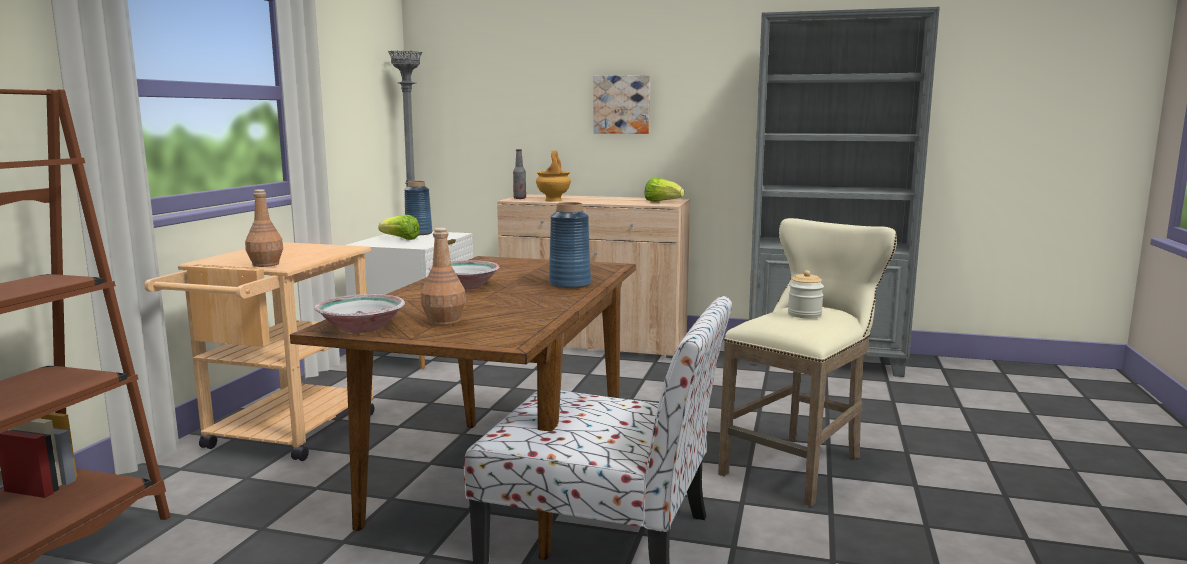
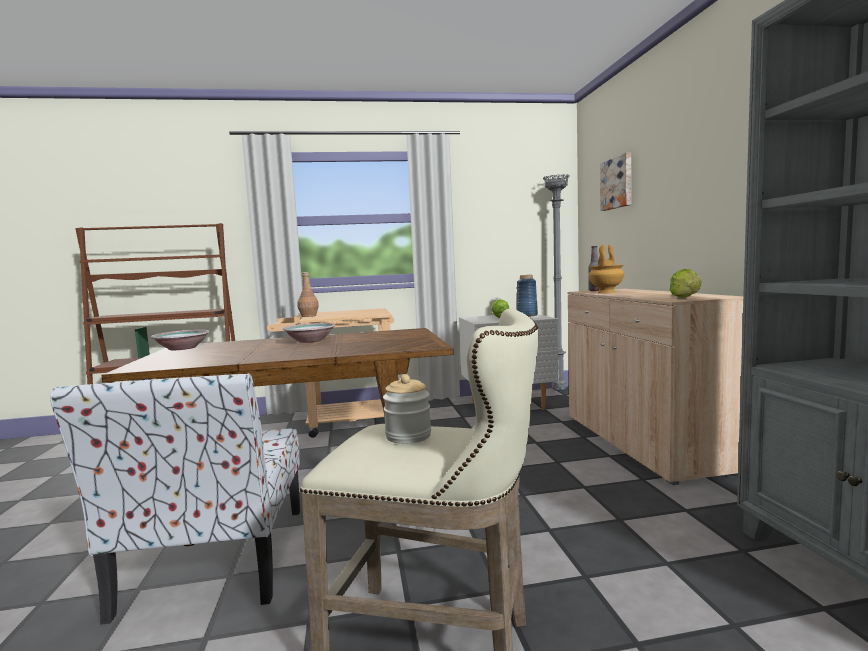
camera: 65 degrees right, 5 degrees down
(443, 321) = (198, 353): brown bottle -> none
(570, 284) = (335, 350): blue vase -> none
(622, 104) = (699, 190): picture -> picture (617, 183)

